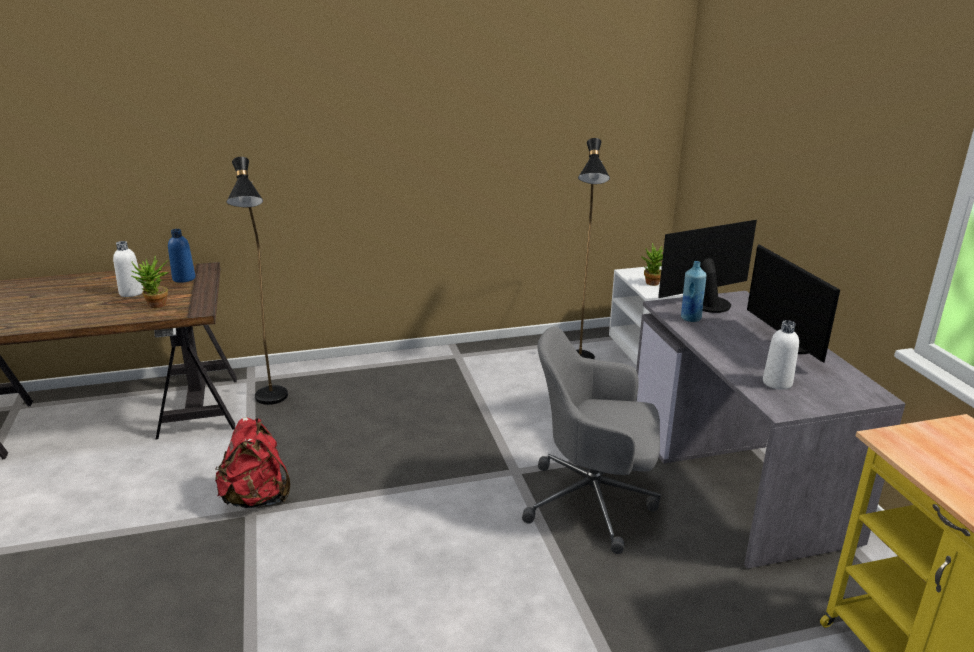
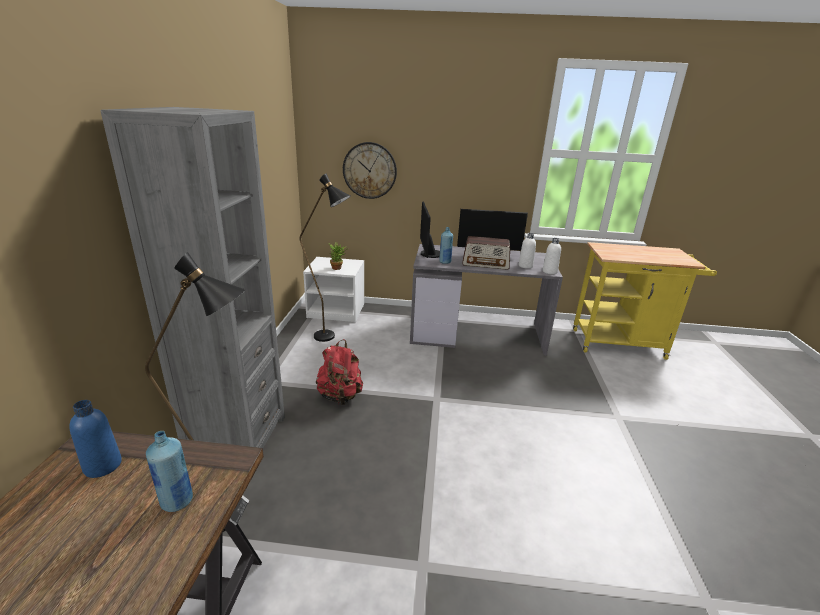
camera: 70 degrees left, 0 degrees up
(131, 293) = (86, 531): white bottle -> white bottle (549, 272)
(156, 306) = (177, 501): potted plant -> blue bottle
(257, 498) = (402, 557): red backpack -> red backpack (340, 396)
(363, 372) = (238, 439): none -> grey bookcase
(593, 502) = (480, 380): grey office chair -> none
(733, 348) = (485, 263): none -> radio
(739, 153) = (369, 170): none -> wall clock

